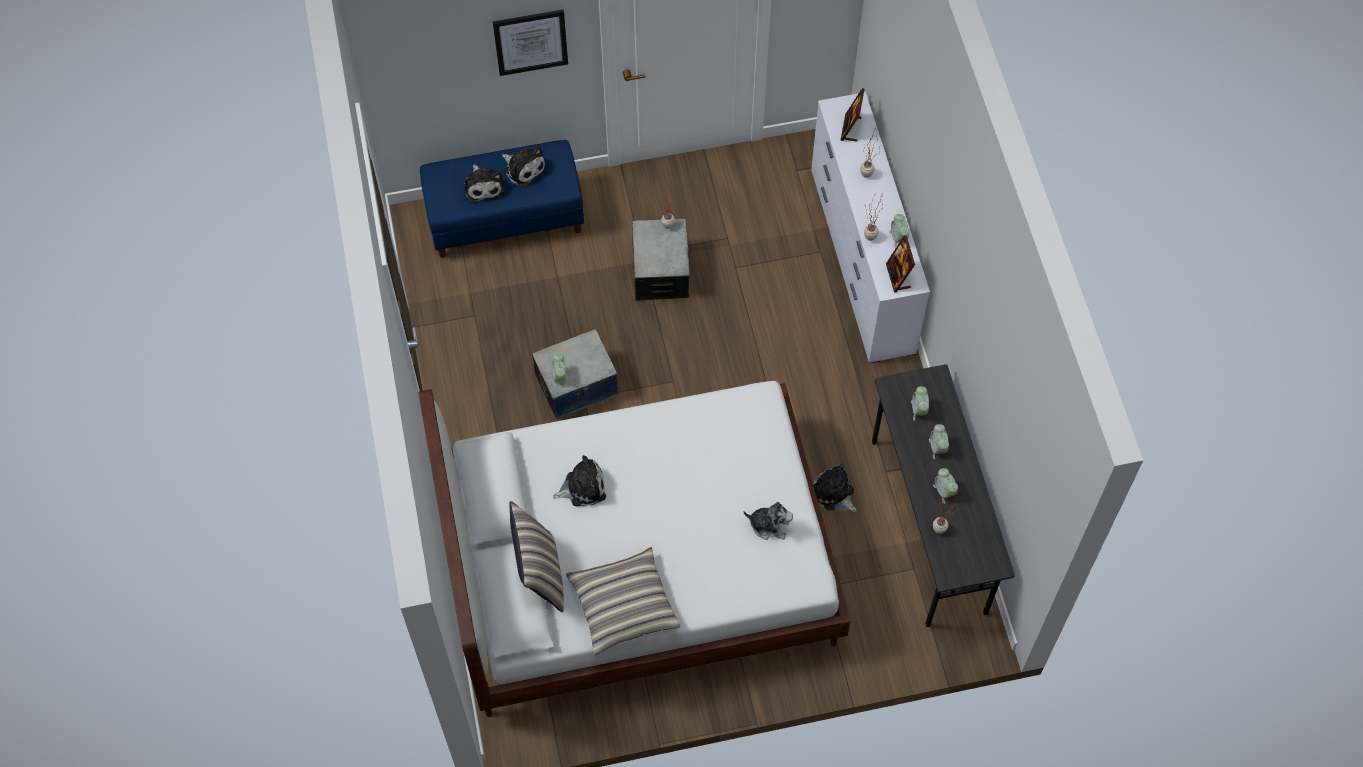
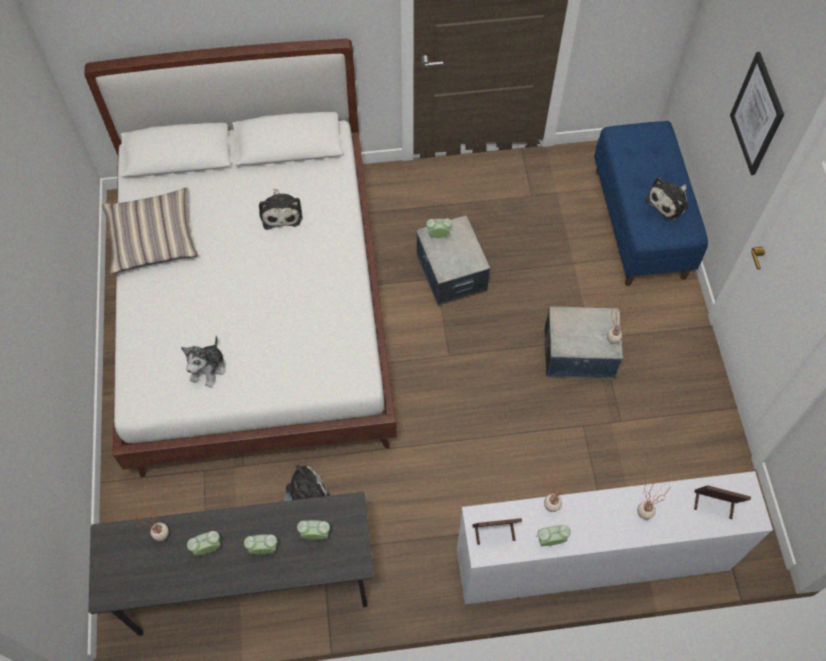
camera: 95 degrees right, 0 degrees up
(483, 186) = (646, 168): plush toy -> none
(539, 573) = (200, 175): pillow -> none

